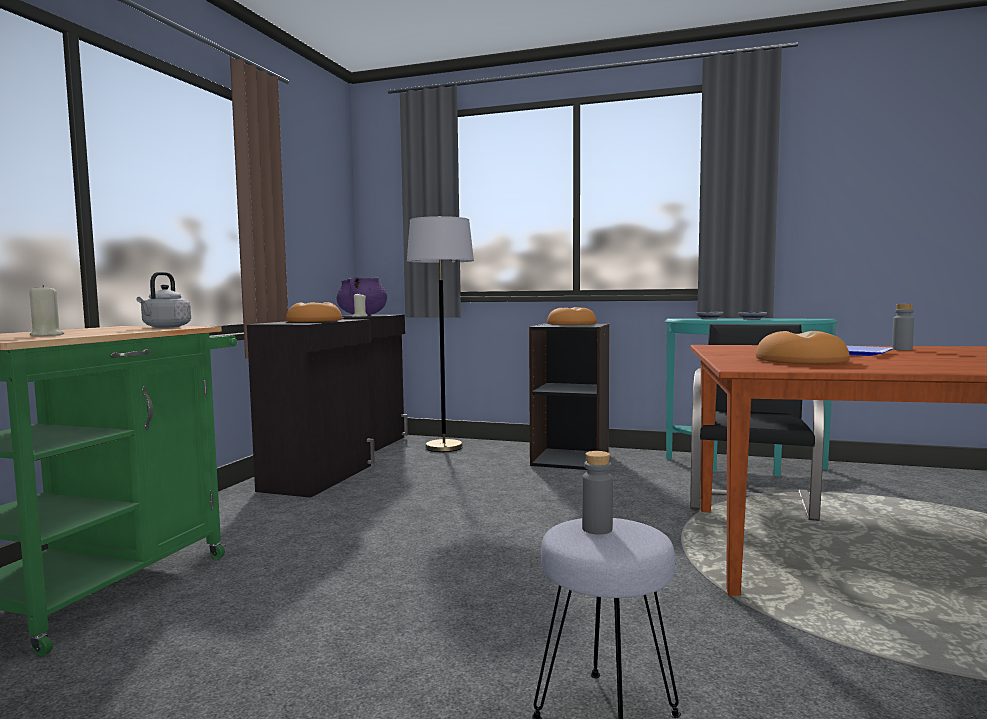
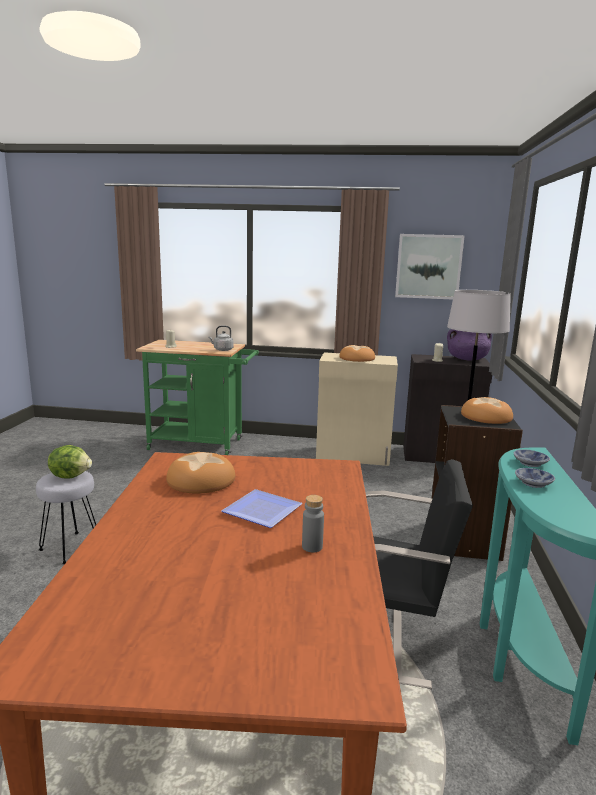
camera: 80 degrees right, 10 degrees up
(304, 198) = (428, 266): none -> picture
(319, 478) = (353, 456): black cabinet -> beige cabinet
(597, 529) = (71, 476): grey bottle -> lettuce

